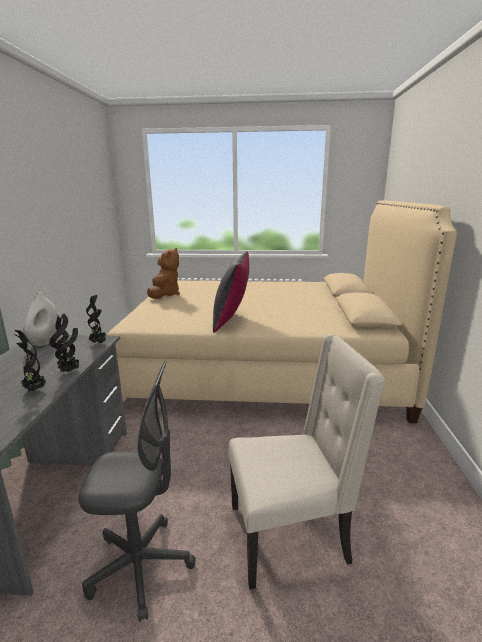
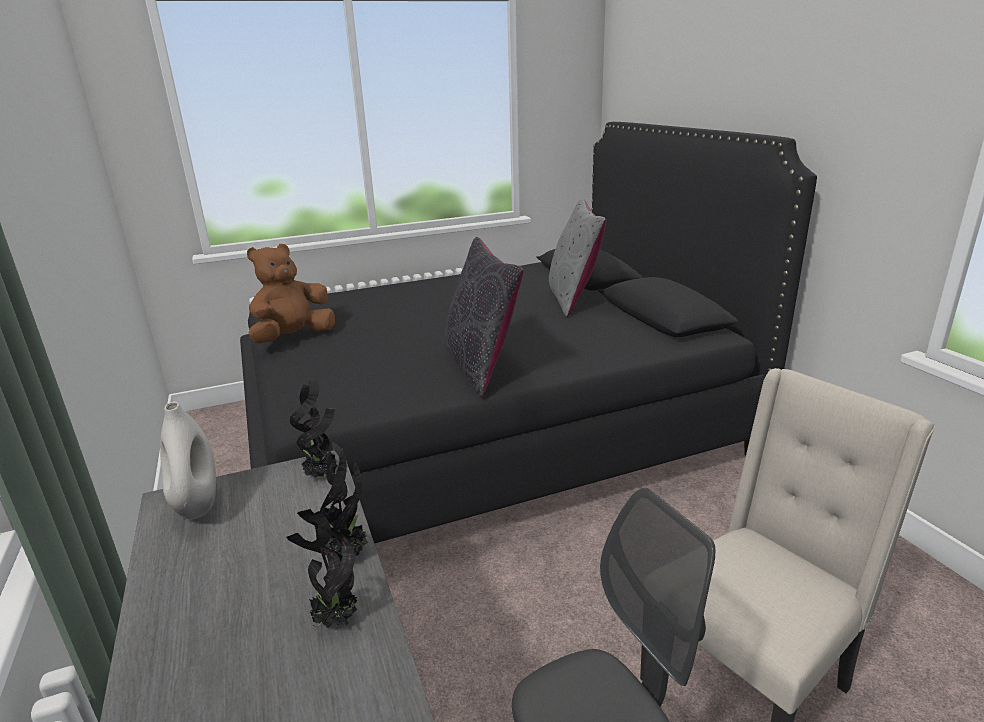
camera: 25 degrees left, 5 degrees up
(165, 295) = (293, 338): brown plush toy -> brown plush toy turned 120 degrees counterclockwise
(262, 368) = (489, 430): beige bed -> black bed
(322, 300) = (573, 298): none -> grey pillow

